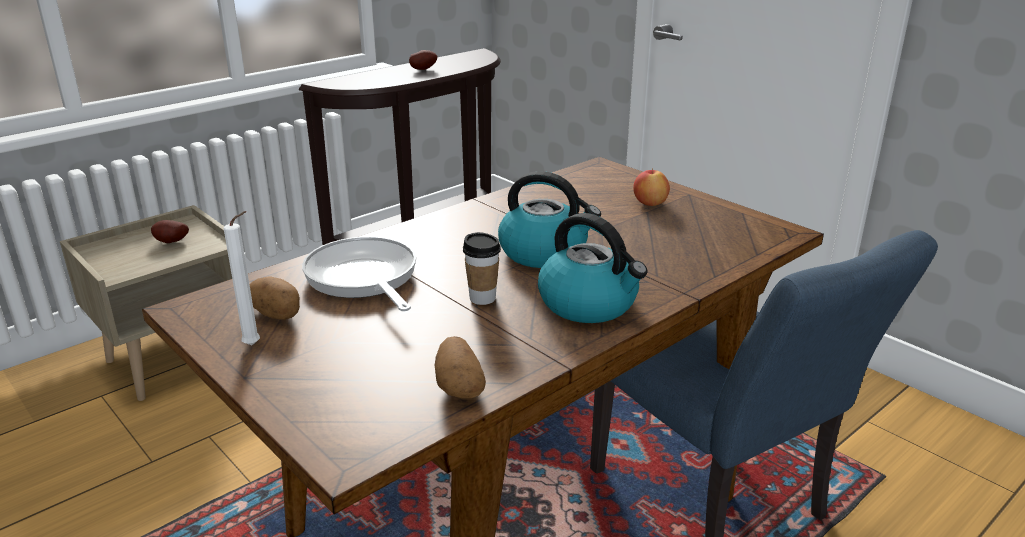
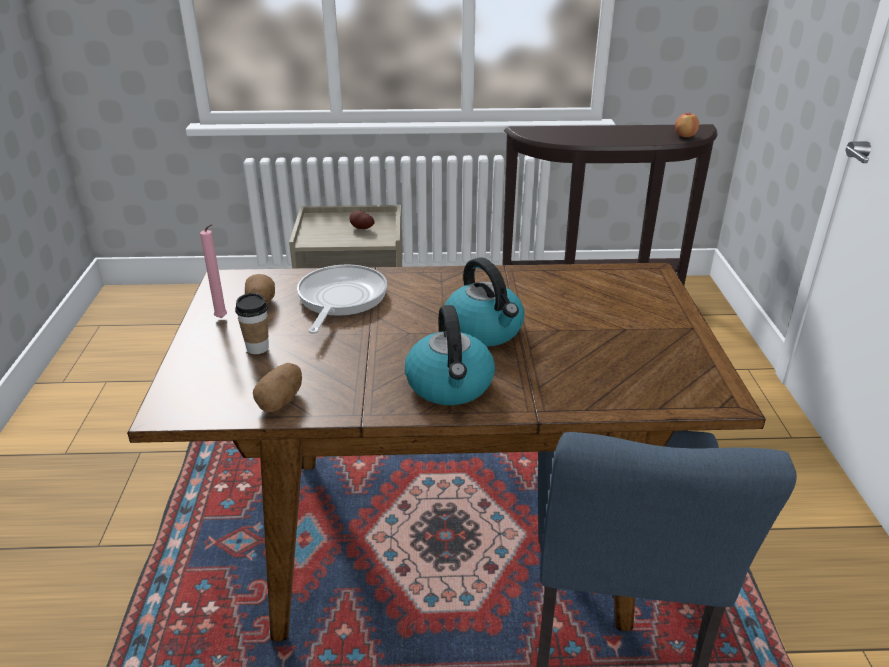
camera: 40 degrees right, 5 degrees up
(255, 345) = (222, 318): white candle -> pink candle
(423, 69) = (620, 134): potato -> none
(482, 298) = (387, 347): cup -> cup (257, 348)
(649, 203) = (640, 322): apple -> apple (685, 136)

